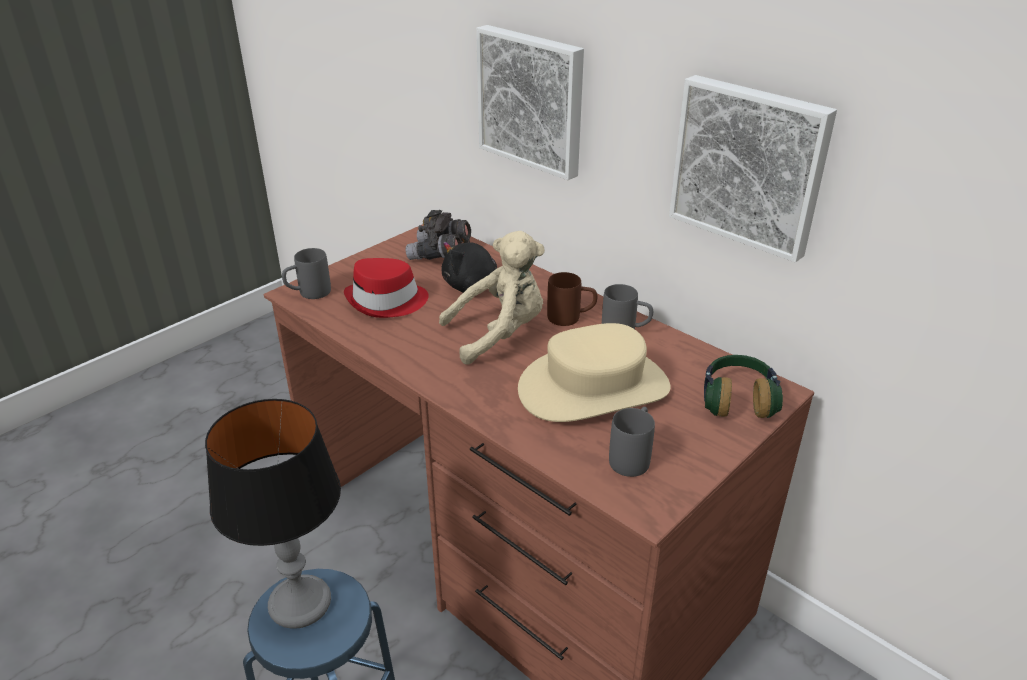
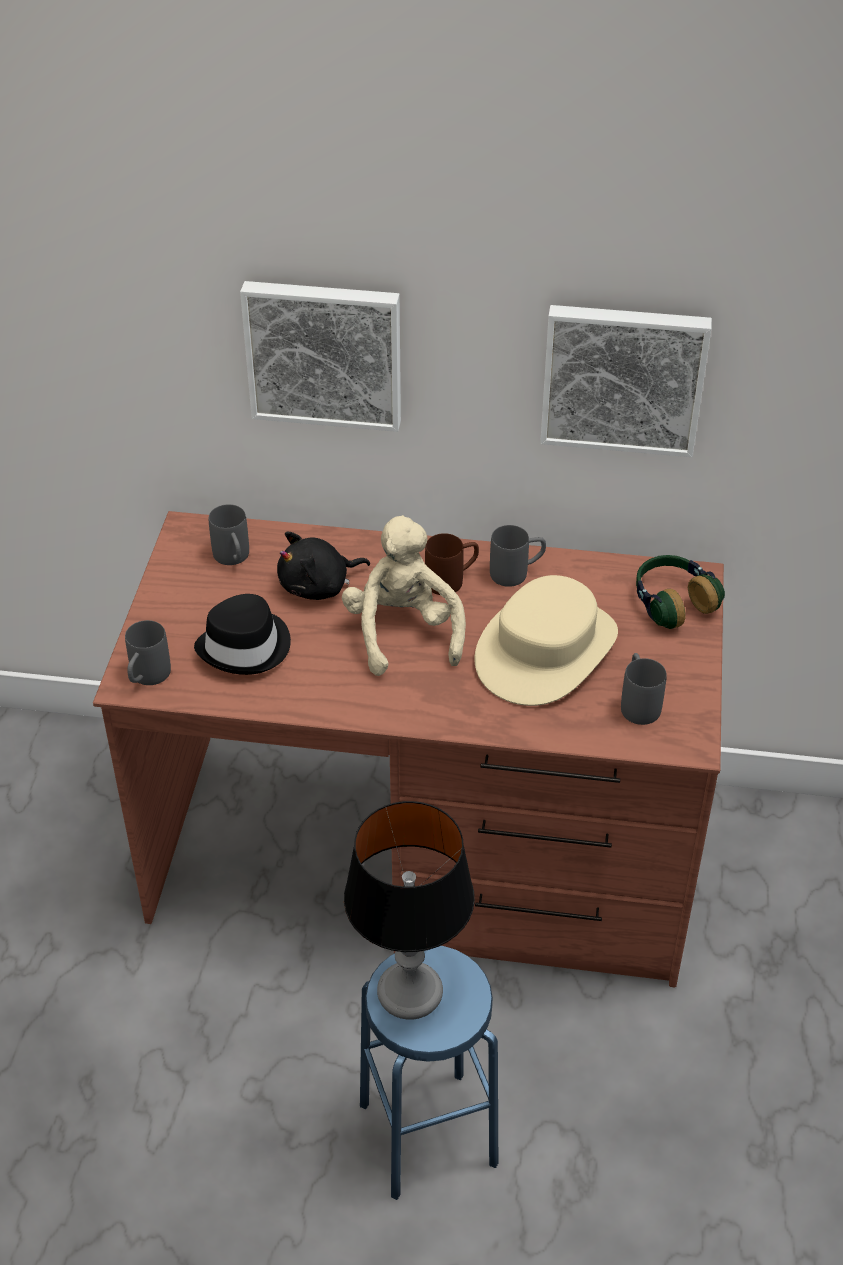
camera: 35 degrees left, 10 degrees up
(387, 301) = (246, 647): red hat -> black hat
(439, 254) = (233, 559): grey binoculars -> grey mug
(499, 334) = (403, 632): beige plush toy -> beige plush toy turned 45 degrees counterclockwise

